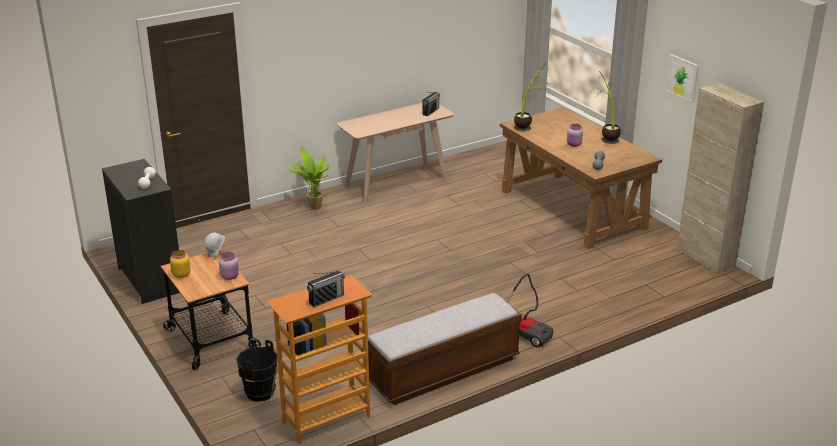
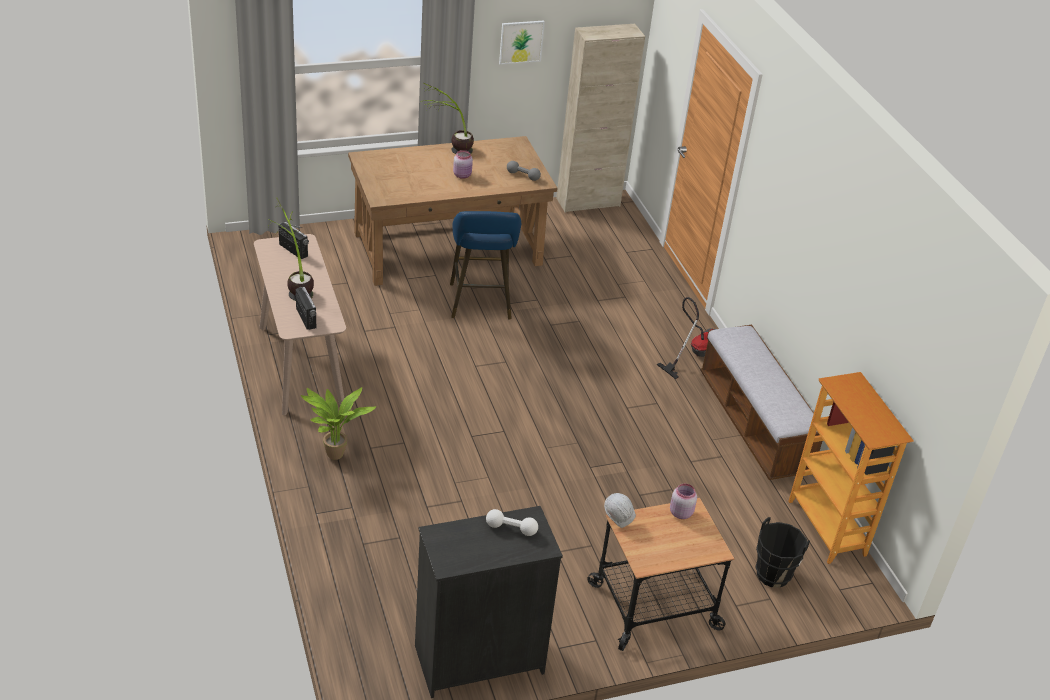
camera: 80 degrees left, 10 degrees up
(180, 275) = (666, 558): yellow jar -> none
(326, 299) = (868, 404): radio -> radio (306, 318)
(512, 231) = (480, 304): none -> blue stool
(529, 125) = (389, 188): potted plant -> potted plant (294, 285)

